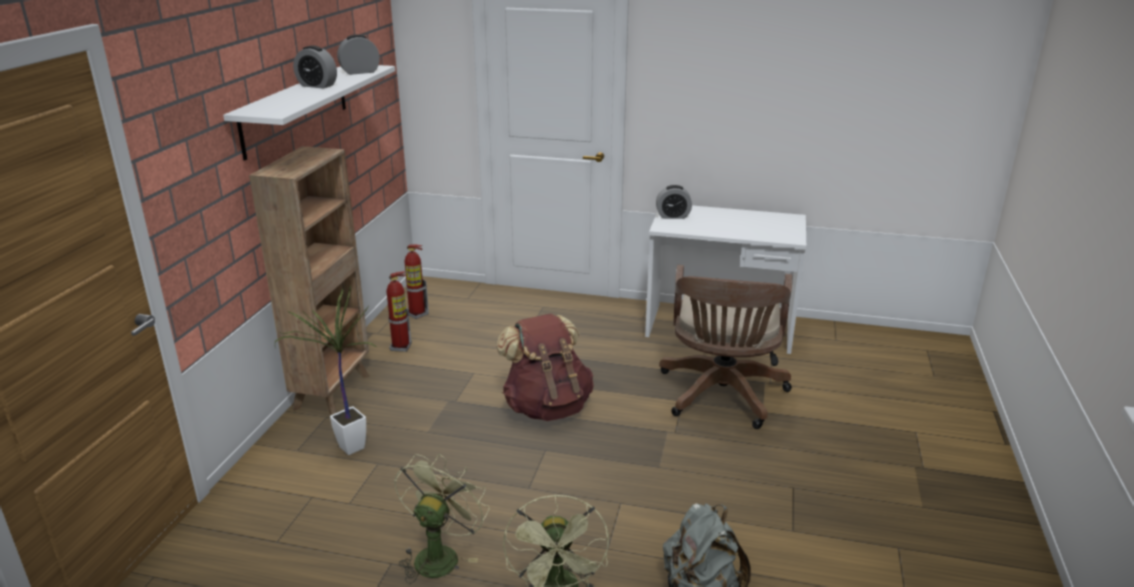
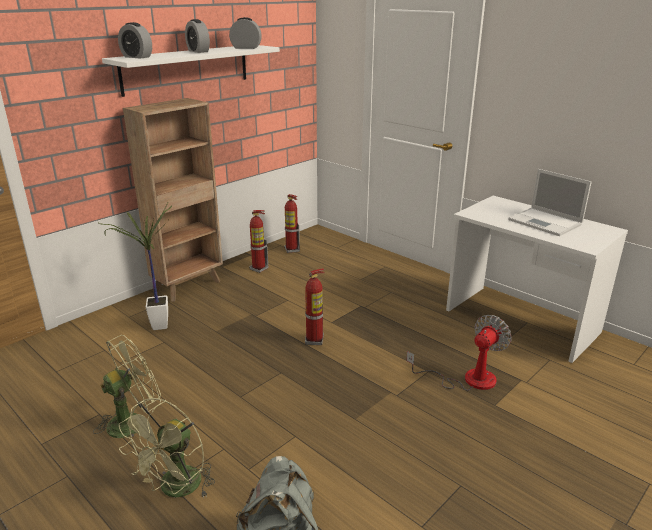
camera: 30 degrees right, 0 degrees up
(547, 406) = (315, 340): brown backpack -> fire extinguisher
(673, 216) = (490, 207): alarm clock -> alarm clock (137, 57)
(721, 396) = (467, 379): brown office chair -> fan
(737, 222) = (546, 222): none -> laptop

